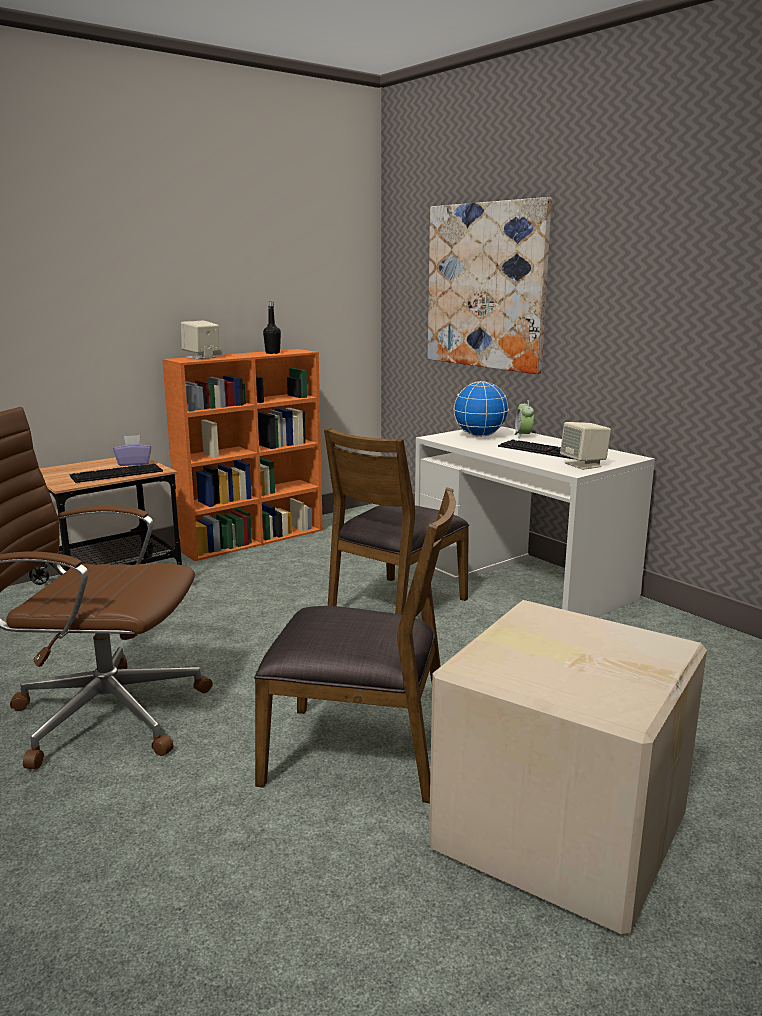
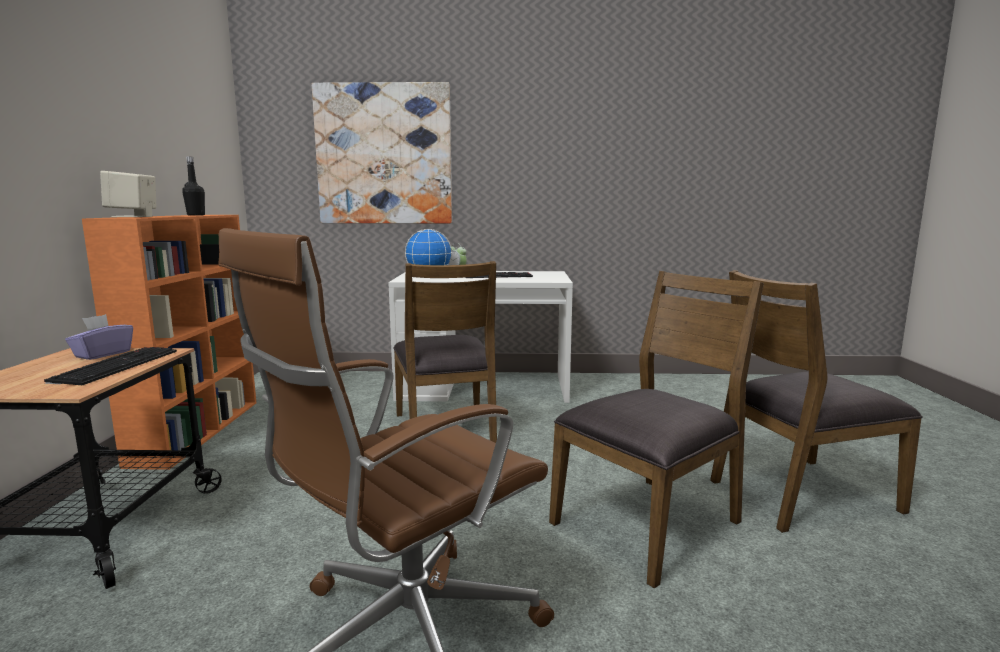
camera: 50 degrees left, 5 degrees down
(558, 829) = (800, 494): cardboard box -> brown chair
(584, 465) = (550, 278): beige speaker -> none

